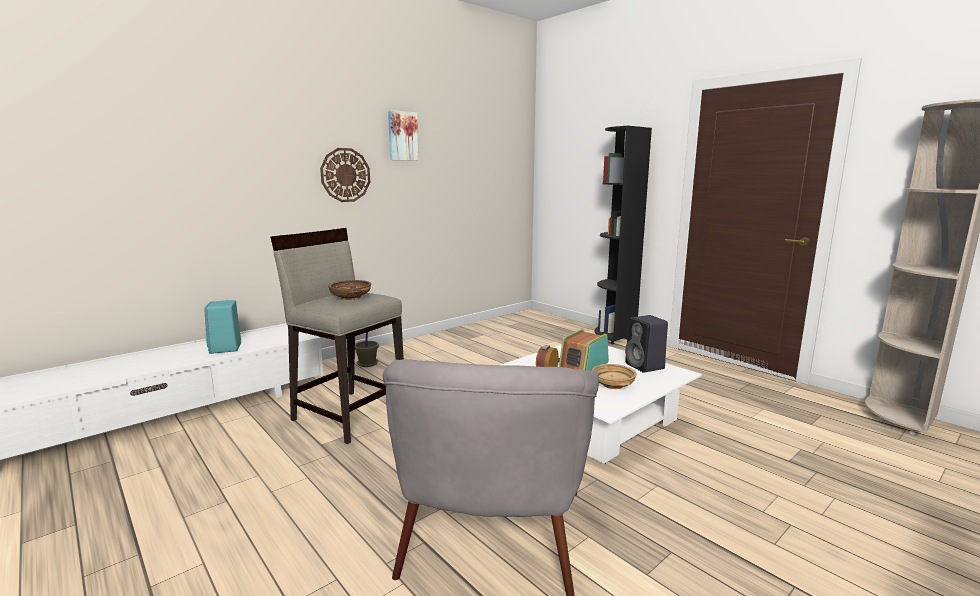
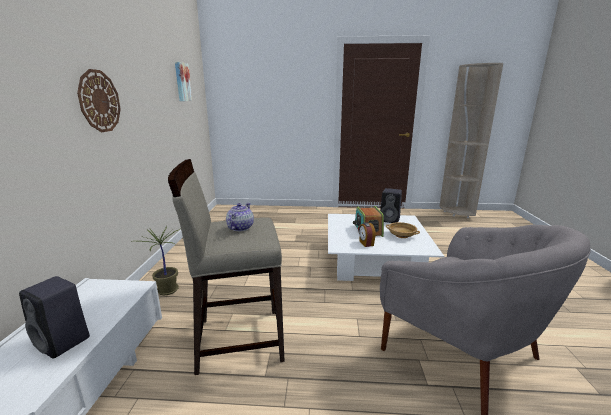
camera: 45 degrees left, 5 degrees up
(225, 349) = (64, 342): turquoise speaker -> black speaker
(350, 297) = (240, 228): brown bowl -> teapot
(402, 136) = (134, 60): picture -> picture (182, 82)
(611, 338) = (298, 210): black bookcase -> none

